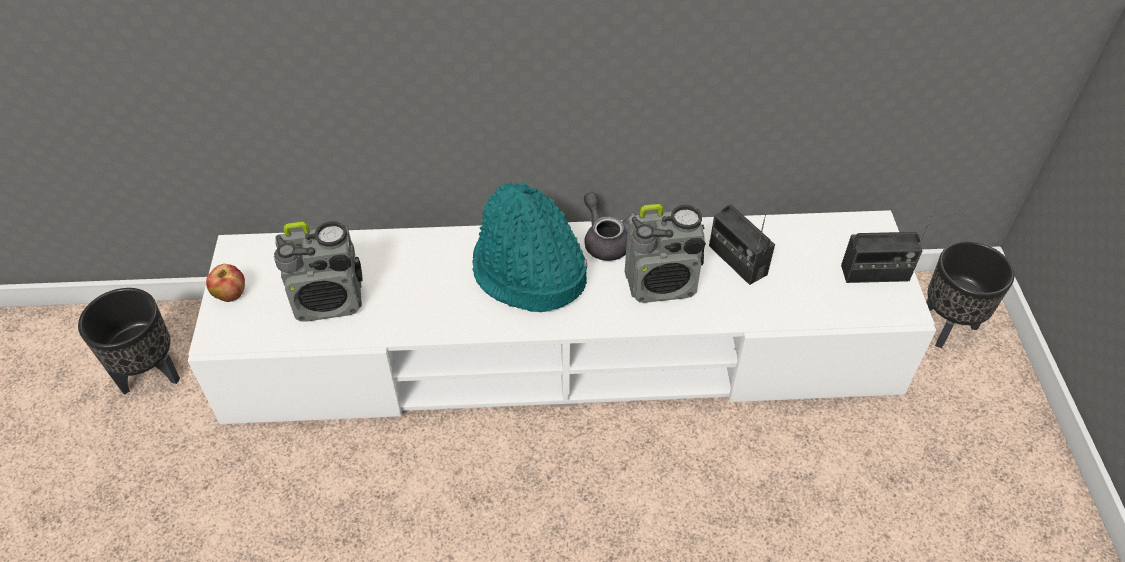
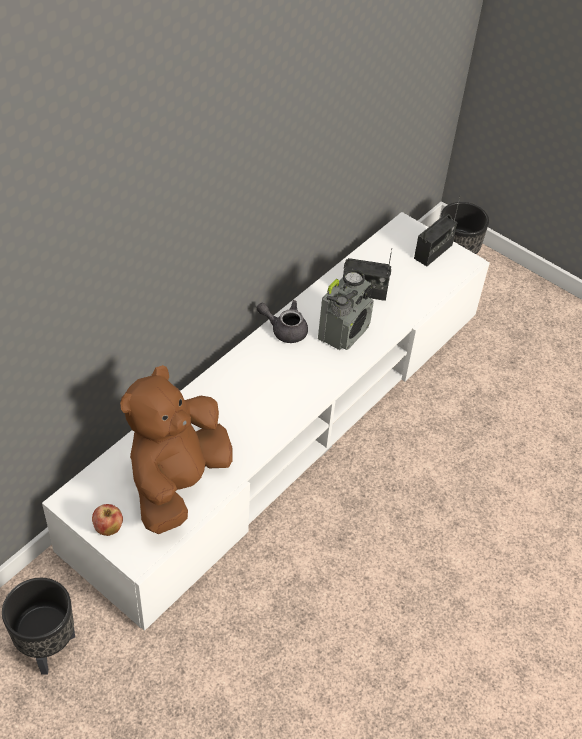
camera: 50 degrees left, 0 degrees up
(329, 302) = (177, 483): radio -> brown plush toy
(527, 273) = (268, 379): turquoise hat -> none

